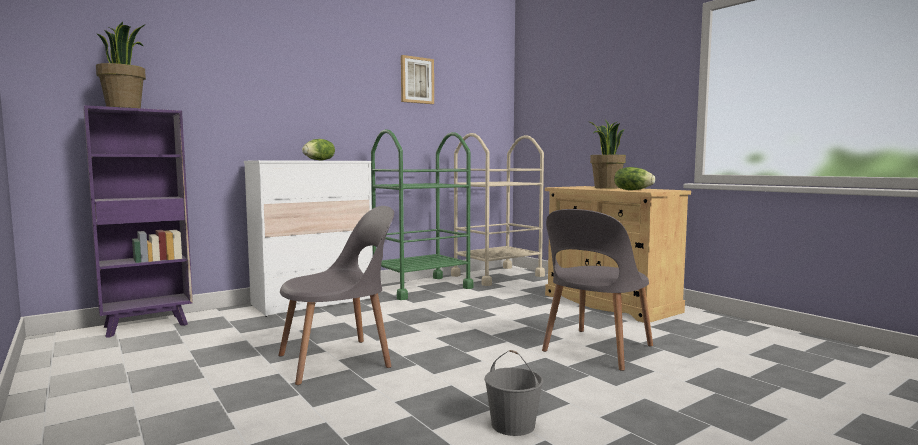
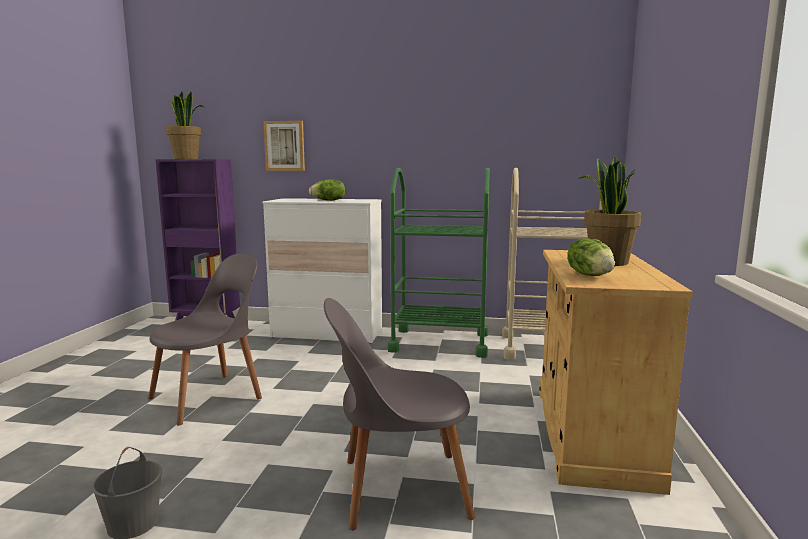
camera: 45 degrees right, 5 degrees up
(339, 360) = (210, 397): grey chair -> grey chair turned 60 degrees counterclockwise
(416, 80) = (469, 105): picture -> picture (284, 146)

